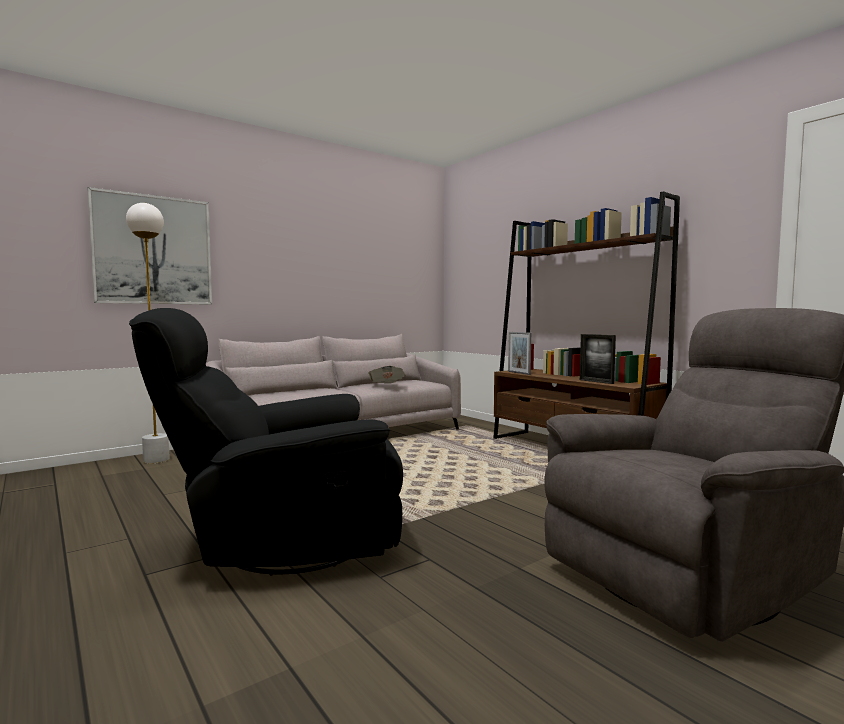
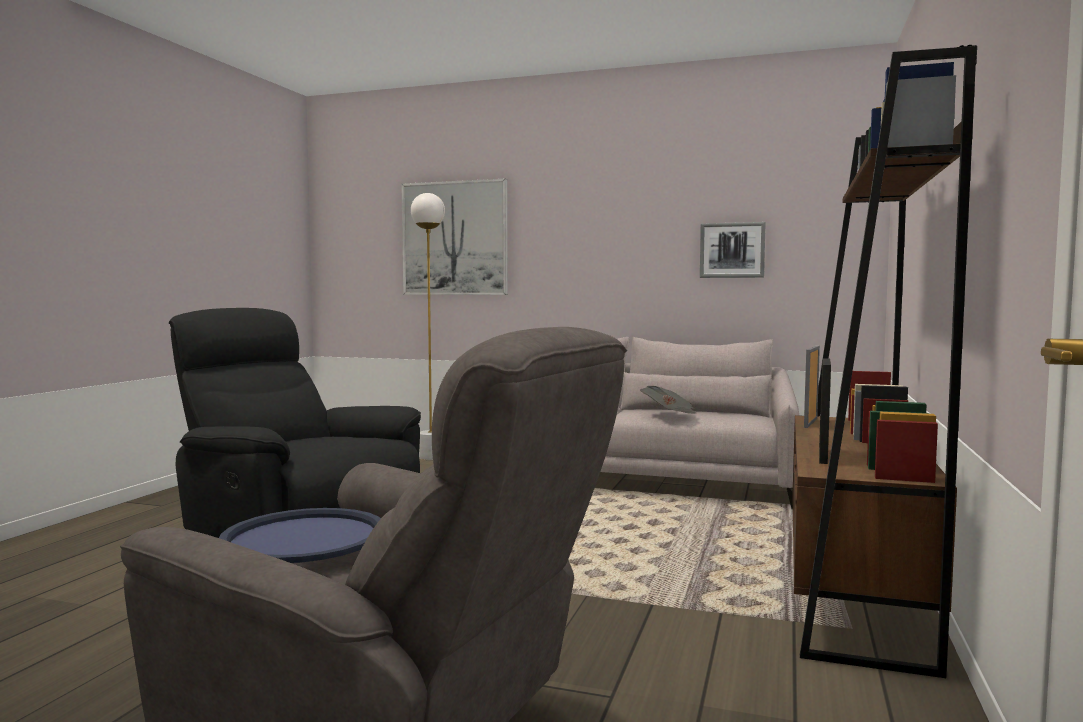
camera: 55 degrees right, 0 degrees up
(372, 277) = (732, 250): none -> picture
(656, 459) = (304, 537): none -> blue tray

